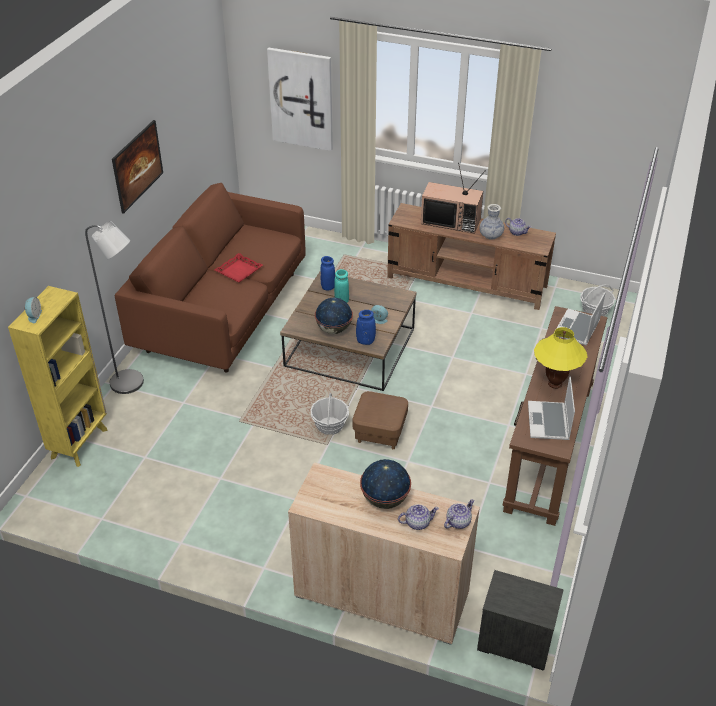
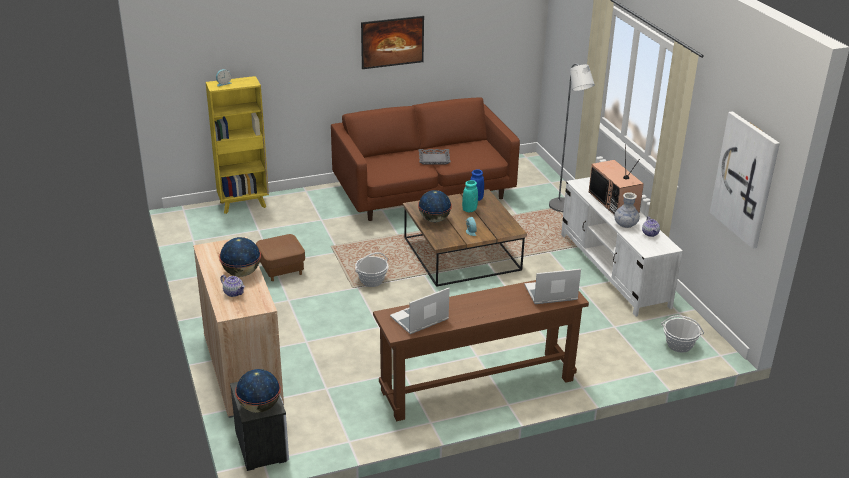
camera: 50 degrees right, 10 degrees down
(133, 384) = (314, 196): grey floor lamp -> grey floor lamp (564, 208)
(238, 271) = (434, 159): red tray -> grey tray
(301, 99) = (575, 58): picture -> picture (745, 179)
(365, 341) = (440, 236): blue vase -> none
(380, 433) = (392, 303): brown ottoman -> brown ottoman (281, 269)
(458, 521) = (252, 307): teapot -> none
(467, 282) = (613, 270): brown tv stand -> white tv stand
(541, 604) = (259, 407): none -> globe
(555, 384) = (467, 306): yellow table lamp -> none

